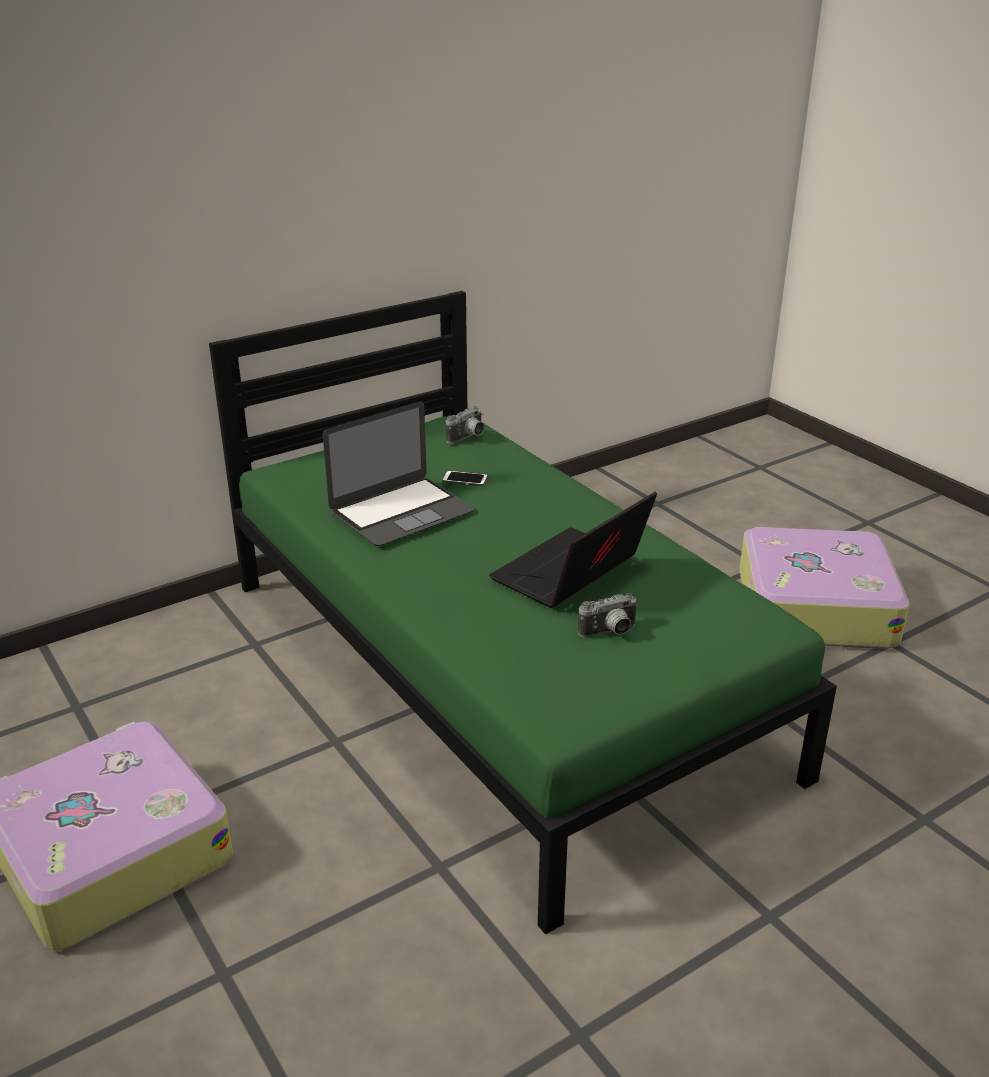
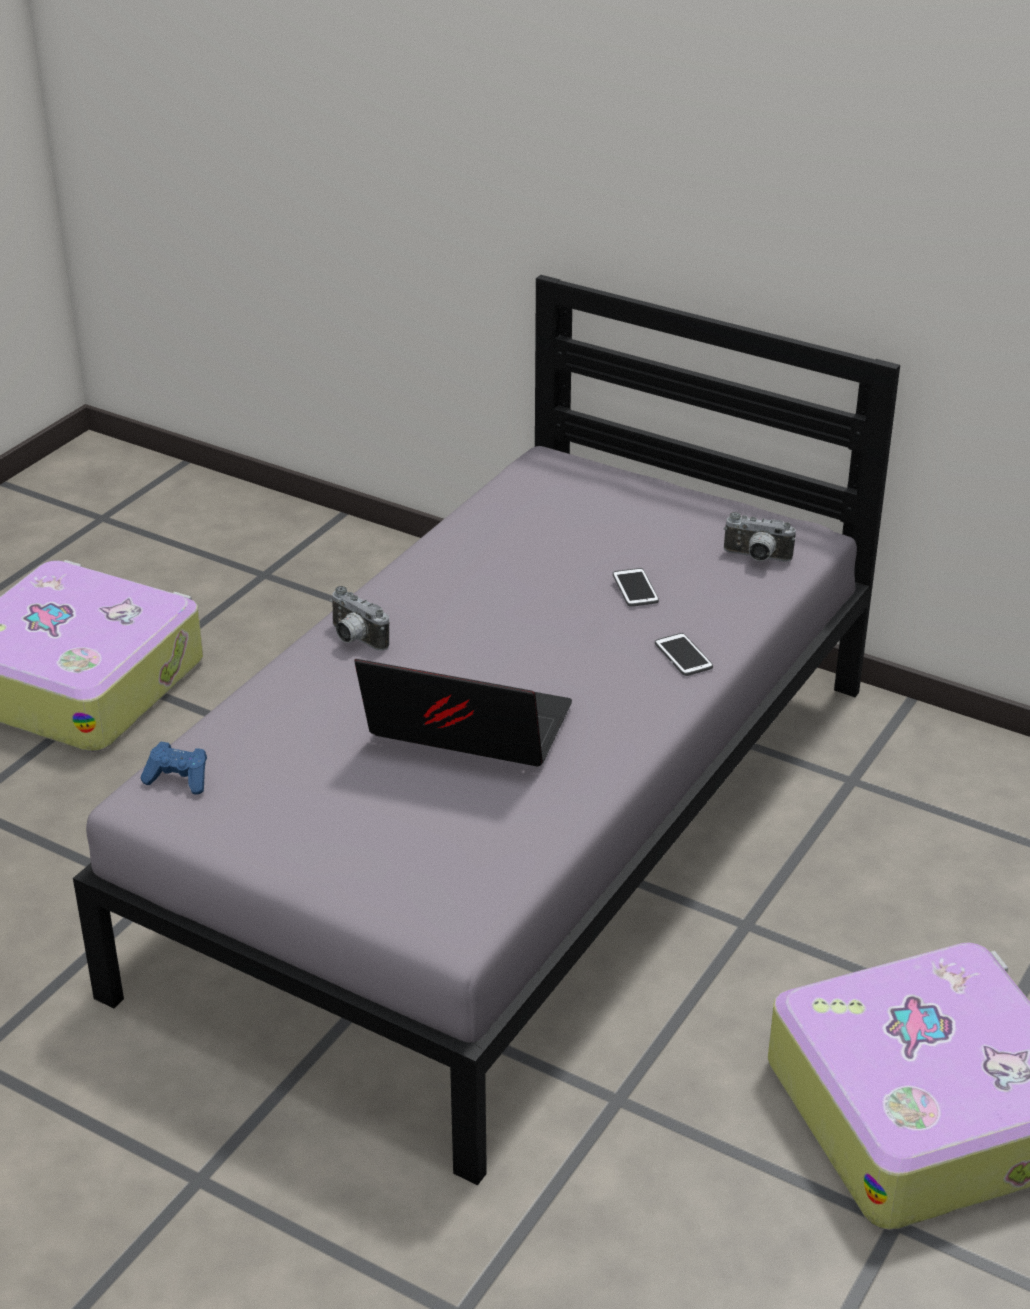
camera: 65 degrees right, 5 degrees up
(401, 511) = (517, 570): laptop -> none
(496, 673) = (515, 830): green bed -> grey bed
(543, 706) = (179, 779): none -> blue game controller
(547, 485) = (683, 656): none -> phone
(610, 633) = (352, 793): camera -> camera (354, 639)

